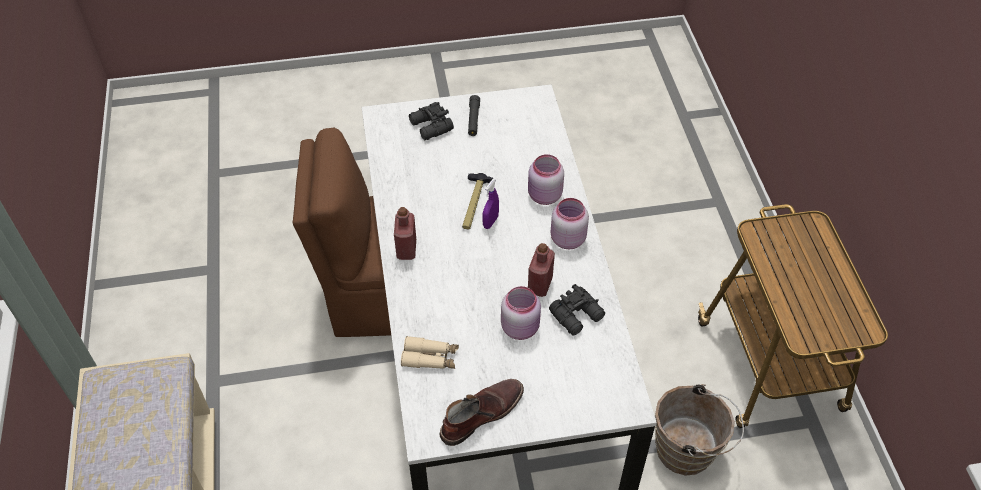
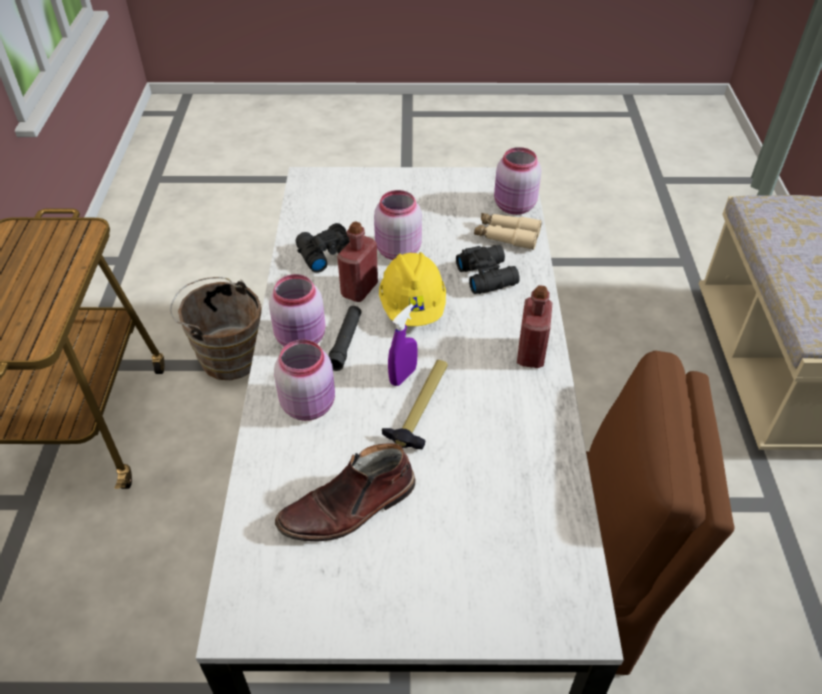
camera: 170 degrees left, 5 degrees down
(426, 396) = (514, 207): none -> pink jar
(430, 127) = (476, 574): black binoculars -> black binoculars (487, 275)
(473, 119) = (387, 580): black flashlight -> black flashlight (345, 342)
(481, 414) = (459, 189): brown boot -> brown boot (349, 508)
(495, 275) = (413, 307): none -> yellow hard hat

